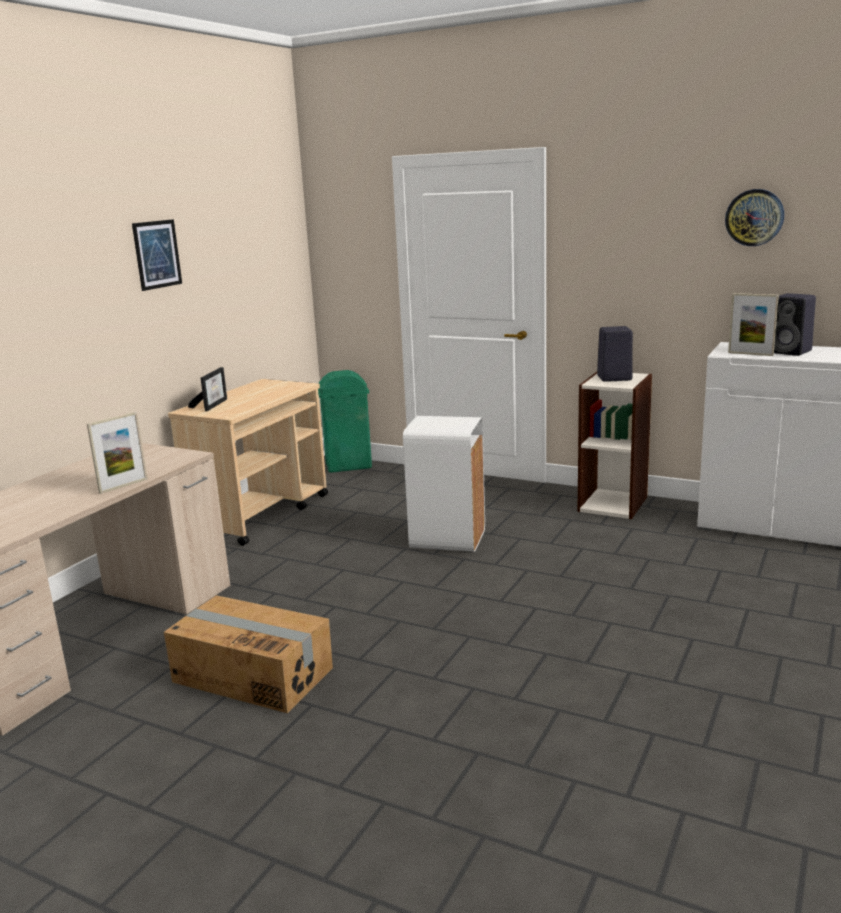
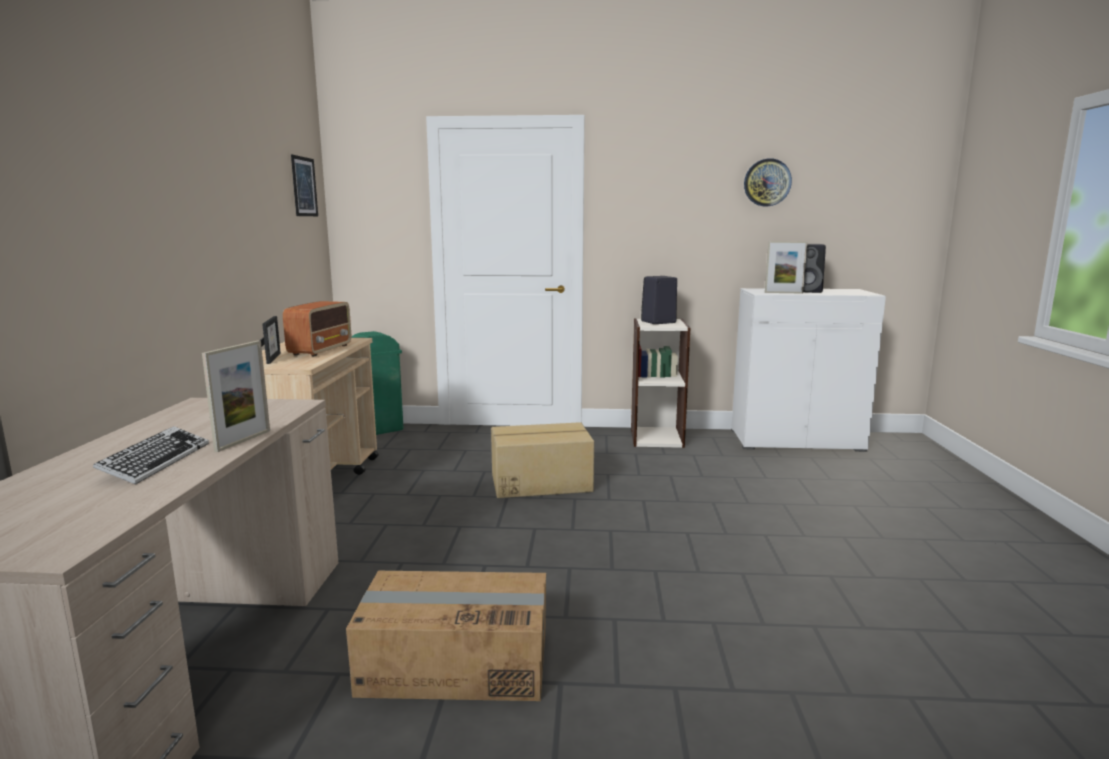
camera: 25 degrees left, 5 degrees down
(61, 497) = (156, 461): none -> keyboard
(157, 254) = (202, 177): picture -> picture (304, 186)
(261, 397) = (321, 350): none -> radio
(447, 538) = (540, 483): white trash can -> cardboard box

